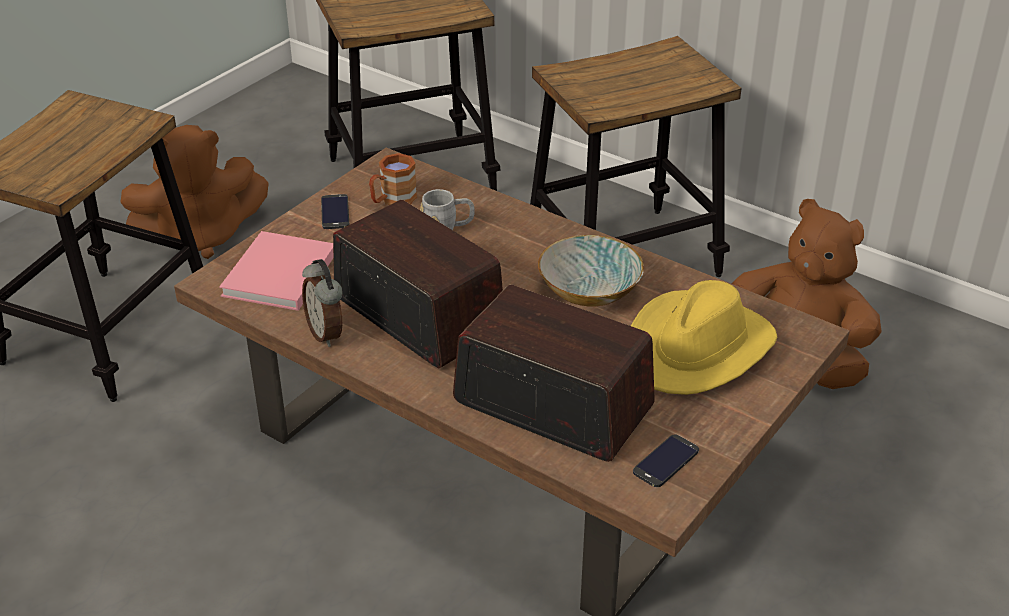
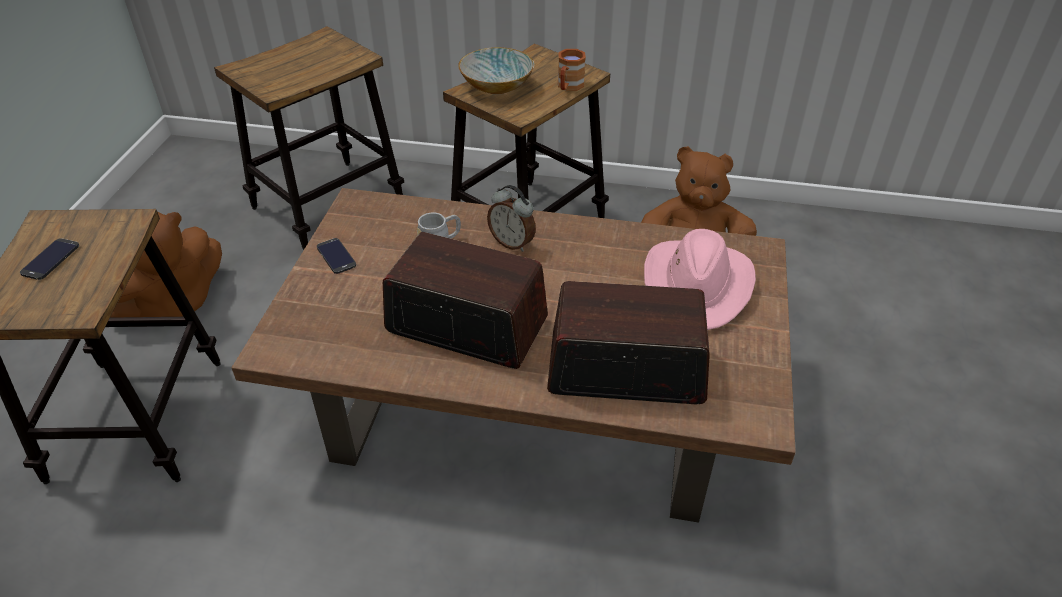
camera: 25 degrees left, 5 degrees up
(278, 276) = (324, 329): pink book -> none
(327, 333) = (401, 368): alarm clock -> alarm clock (512, 243)
(392, 200) = (378, 232): brown mug -> brown mug (568, 87)
(590, 292) = (587, 264): bowl -> bowl (498, 86)
(665, 461) = (741, 388): phone -> phone (50, 259)
(699, 348) = (697, 286): yellow hat -> pink hat

